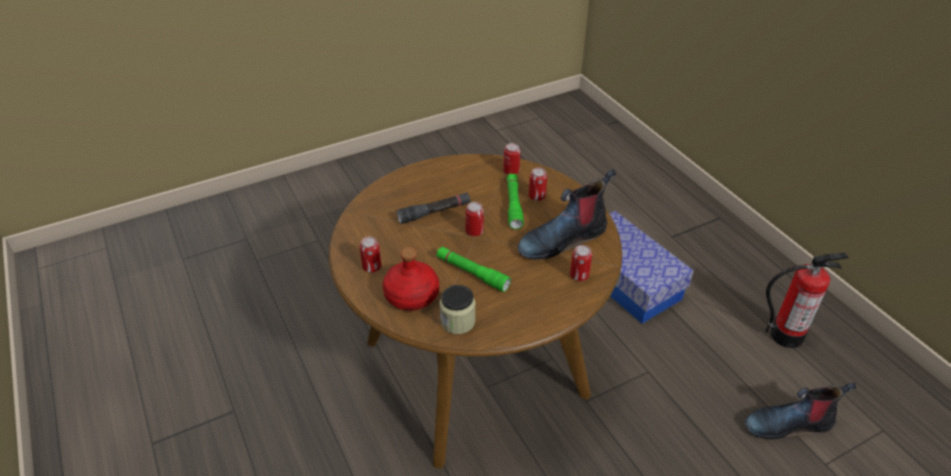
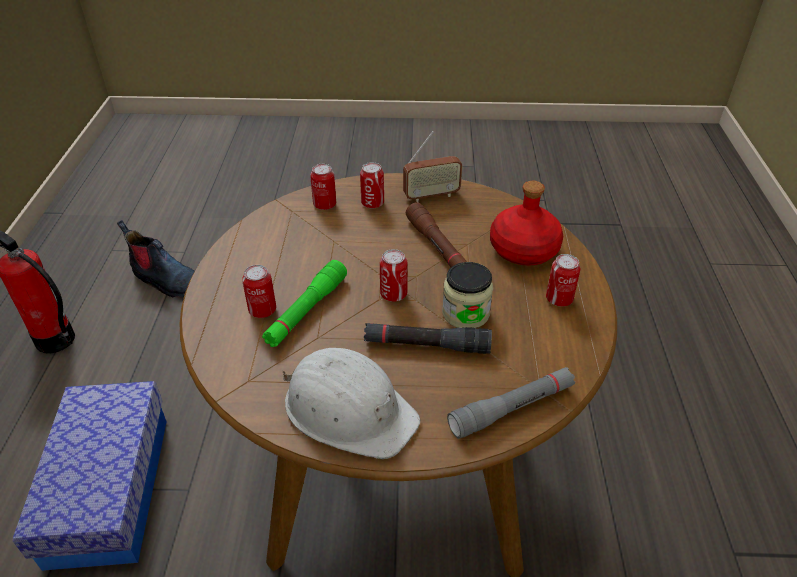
camera: 150 degrees left, 0 degrees up
(373, 201) = (512, 408): none -> grey flashlight
(450, 174) = (349, 409): none -> white hard hat
(457, 321) = (487, 210): jar -> jar (465, 313)
(472, 273) = (437, 247): green flashlight -> brown flashlight
(510, 317) = (431, 196): none -> radio
(511, 171) = (249, 370): can -> can (372, 203)
(562, 239) = (296, 245): boot -> none

